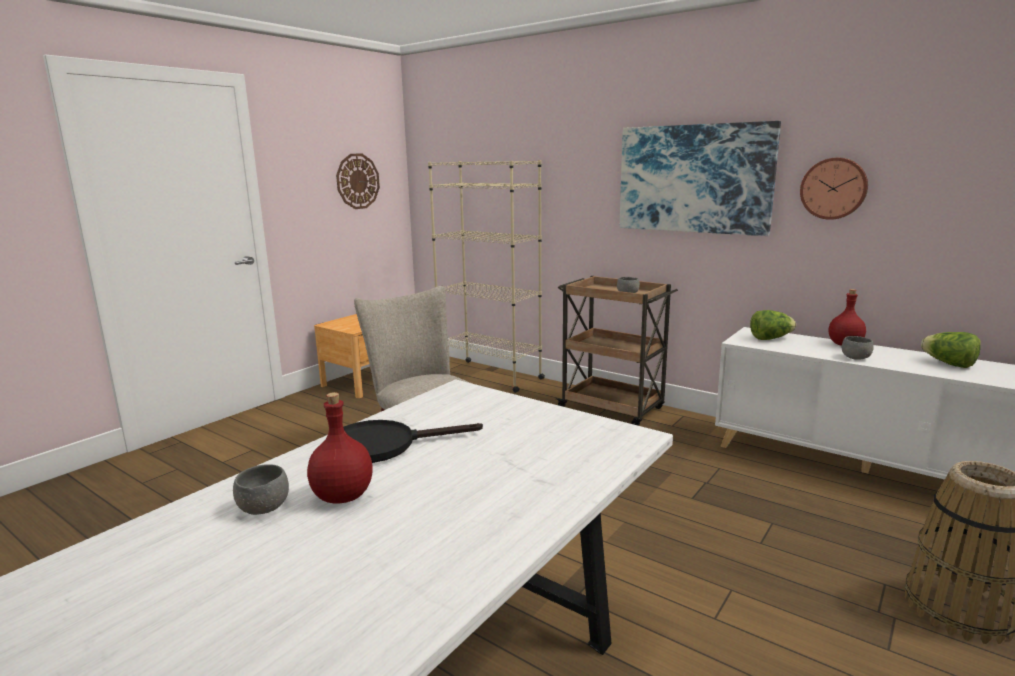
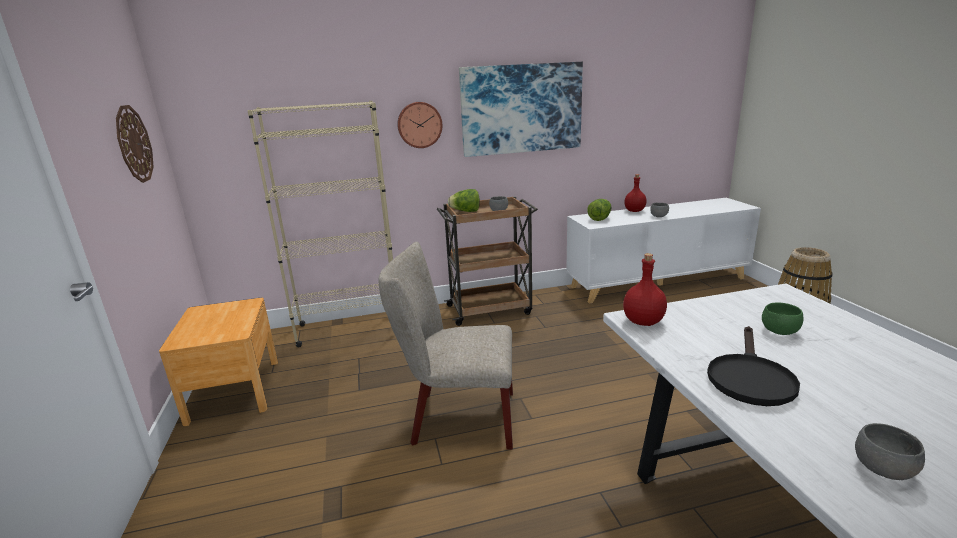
camera: 50 degrees left, 5 degrees up
(343, 496) = (861, 421): red bottle -> red bottle (642, 321)
(509, 445) = (779, 331): none -> green bowl
(833, 188) = (614, 109): wall clock -> wall clock (419, 125)
(948, 364) = (690, 207): lettuce -> lettuce (465, 211)

